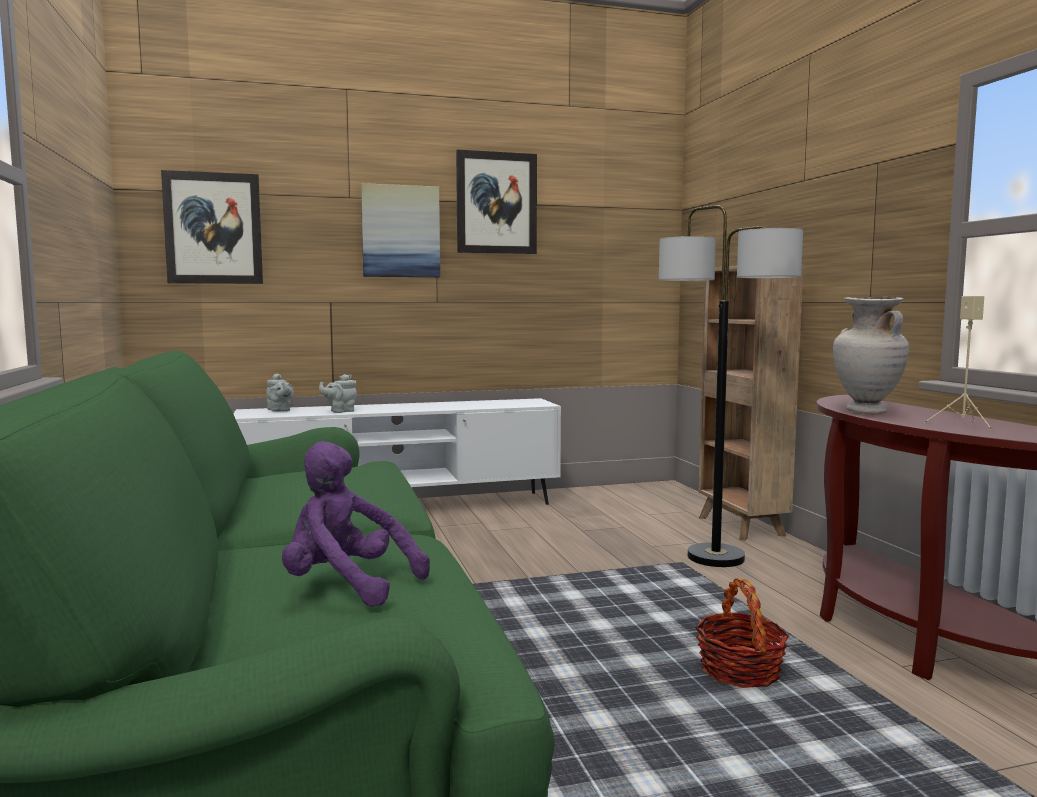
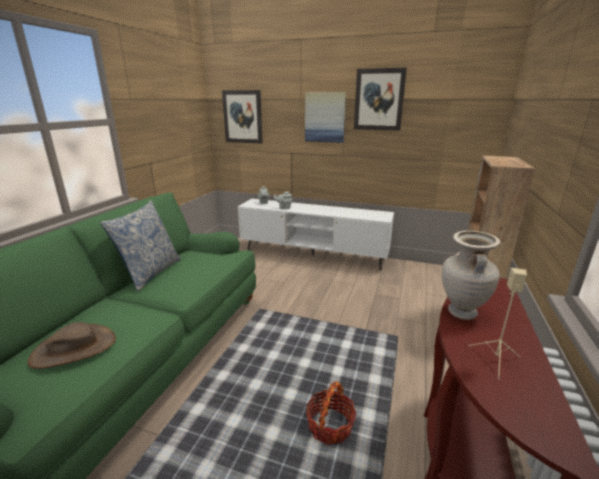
camera: 35 degrees right, 15 degrees up
(249, 503) = (150, 273): none -> pillow
(346, 586) = (74, 349): purple plush toy -> brown hat
(715, 557) = (422, 339): floor lamp -> none

